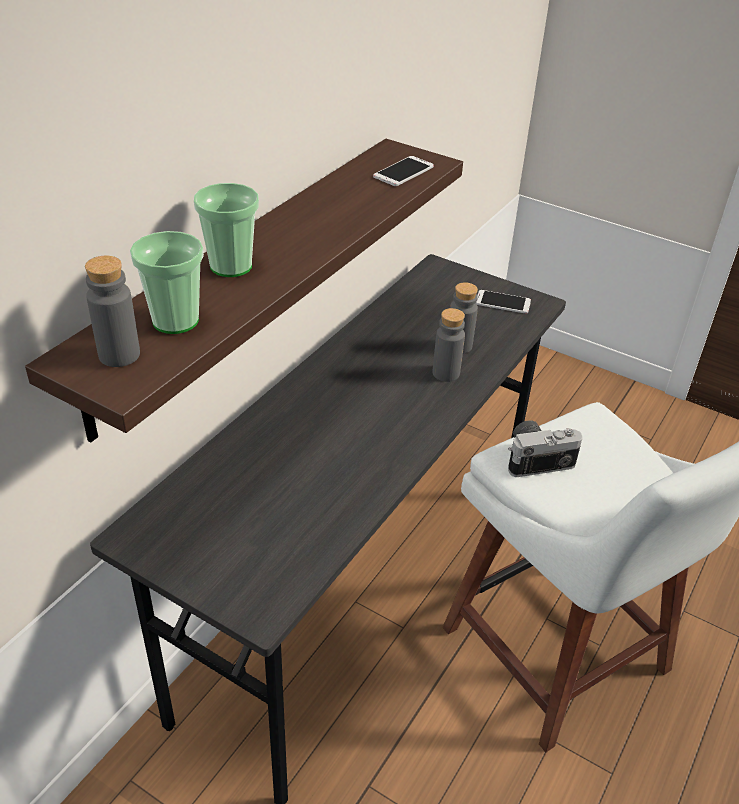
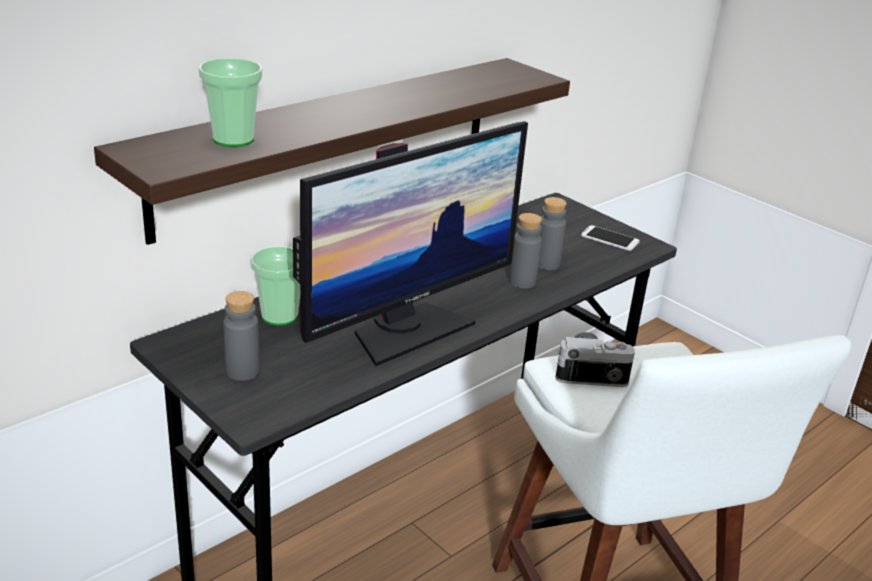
camera: 15 degrees right, 10 degrees down
(119, 355) = (172, 151): grey bottle -> grey bottle (242, 371)
(231, 266) = (305, 115): cup -> cup (279, 316)
(362, 459) = (405, 329): none -> monitor
(403, 172) = (506, 80): phone -> none

